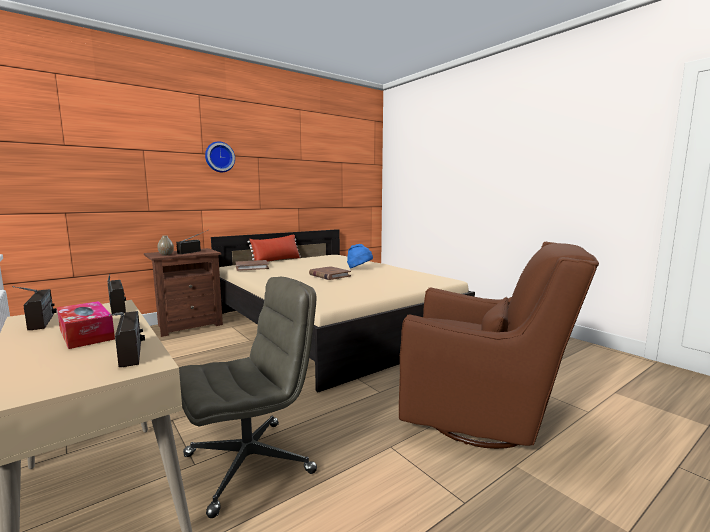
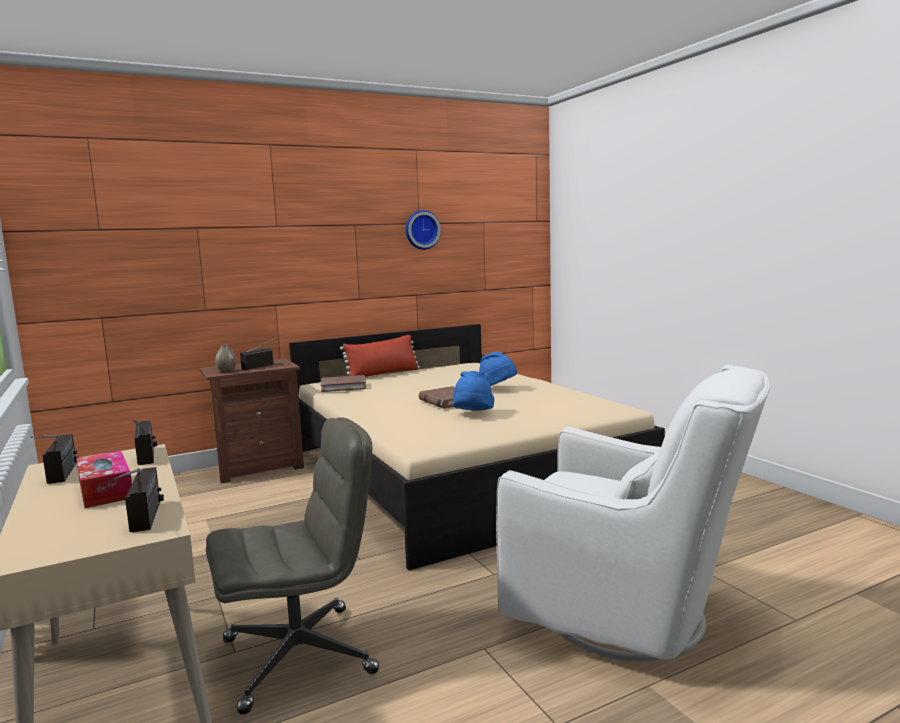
camera: 10 degrees right, 0 degrees up
(219, 157) = (299, 229): wall clock -> wall clock (421, 230)
(351, 283) = (473, 414): none -> blue hat
(484, 416) = (631, 617): brown armchair -> white armchair

